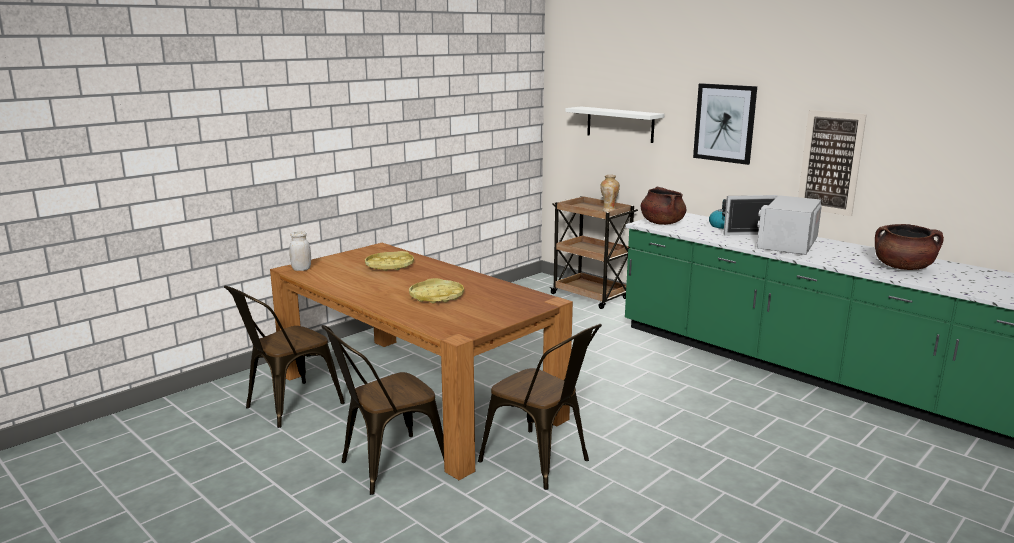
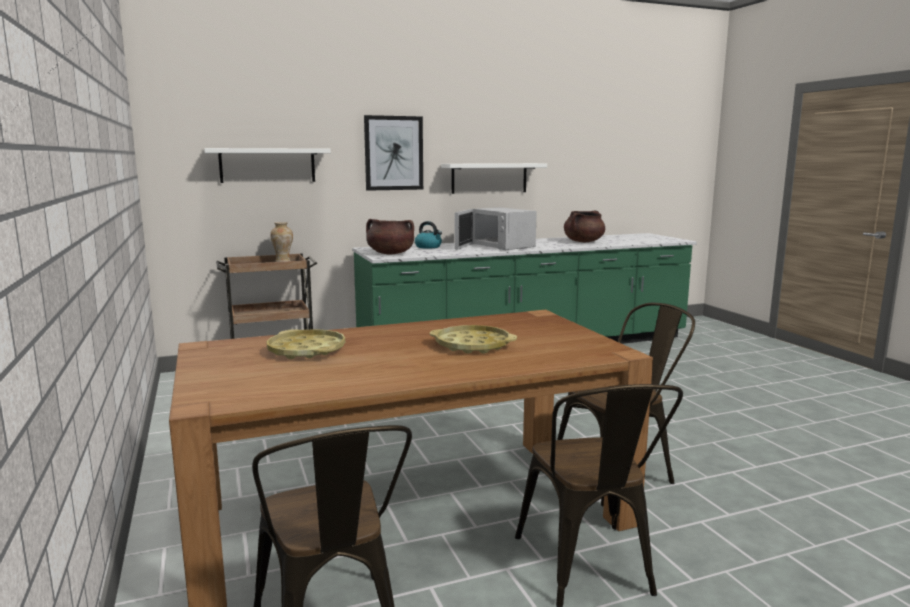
camera: 65 degrees left, 5 degrees down
(301, 269) = (223, 397): white jar -> none
(830, 162) = (489, 178): picture -> white shelf

